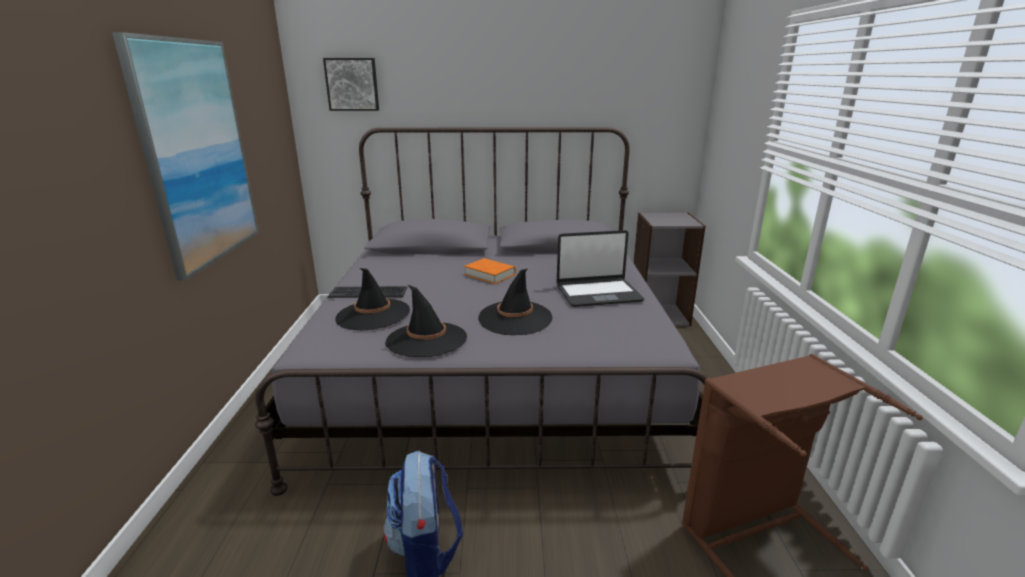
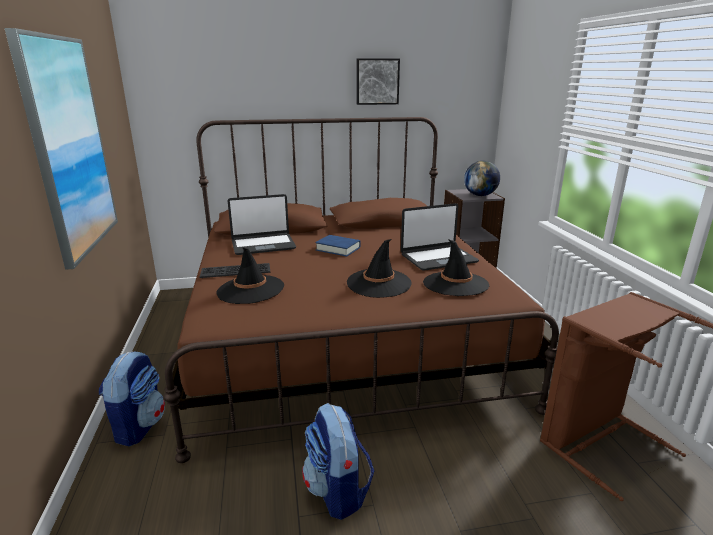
camera: 10 degrees left, 0 degrees up
(249, 449) = (139, 426): none -> backpack
(352, 84) = (188, 80): picture -> picture (377, 81)
(411, 265) = (263, 245): none -> laptop
(426, 340) = (311, 307): black hat -> black hat (455, 284)
(490, 275) = (338, 249): orange book -> blue book
(493, 373) = (343, 336): grey bed -> brown bed
(676, 221) = (480, 195): none -> globe

